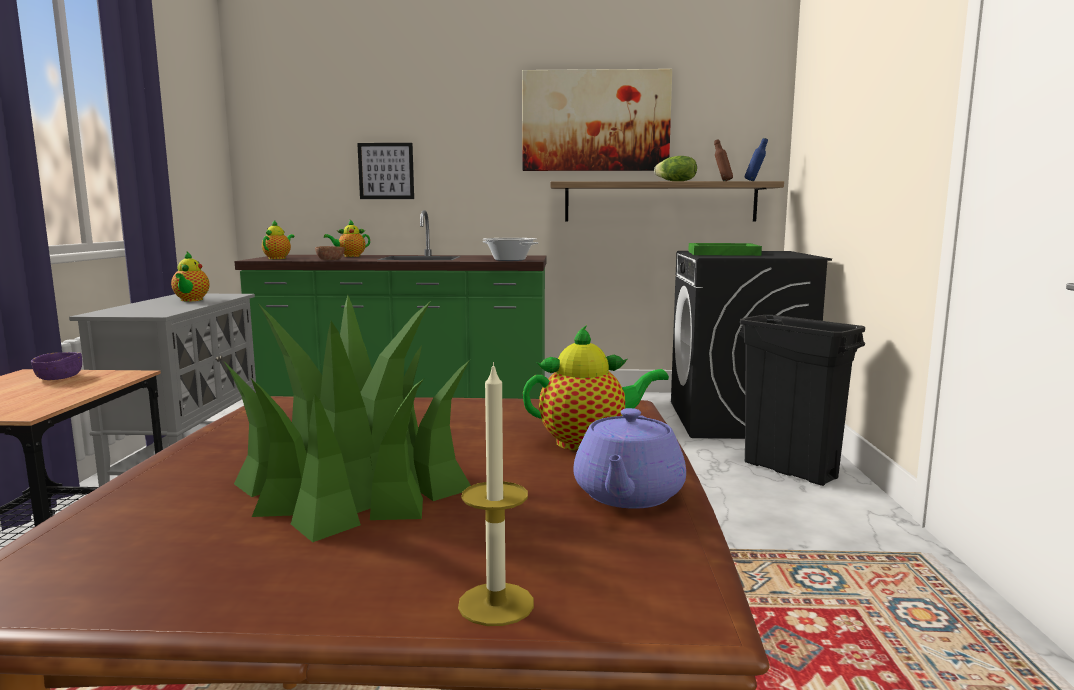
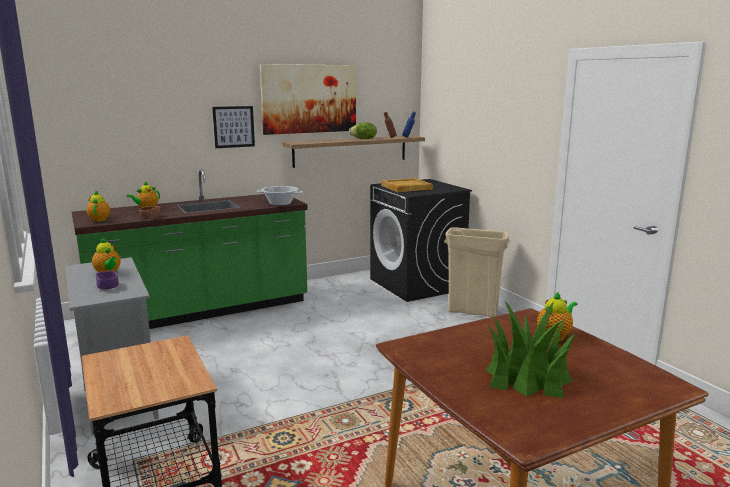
camera: 30 degrees left, 5 degrees up
(59, 377) = (135, 356): purple bowl -> purple bowl (108, 287)
(386, 171) = (160, 139): picture -> picture (233, 127)
(496, 604) = (641, 398): candle -> none
(627, 495) = (606, 355): purple teapot -> none
(722, 253) = (406, 187): green tray -> beige tray
(790, 470) = (473, 312): black trash can -> beige trash can

